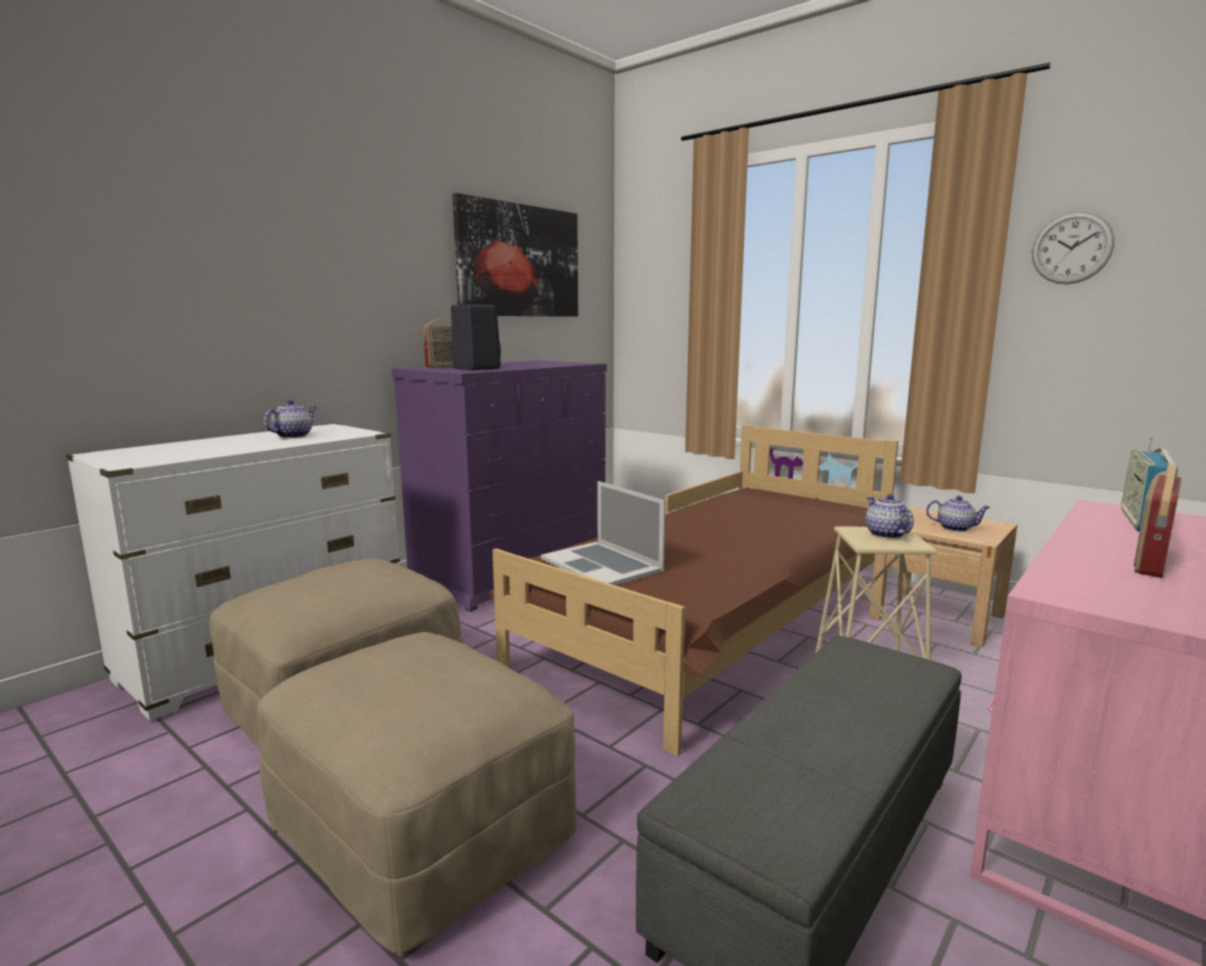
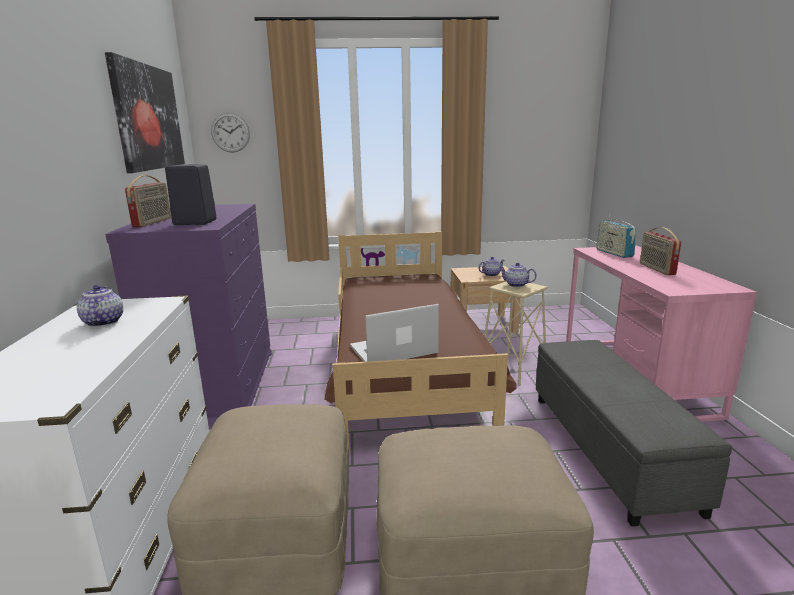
camera: 45 degrees left, 5 degrees up
(602, 564) = (393, 350): laptop -> laptop turned 150 degrees clockwise
(1071, 248) = (509, 118): wall clock -> wall clock (230, 132)

